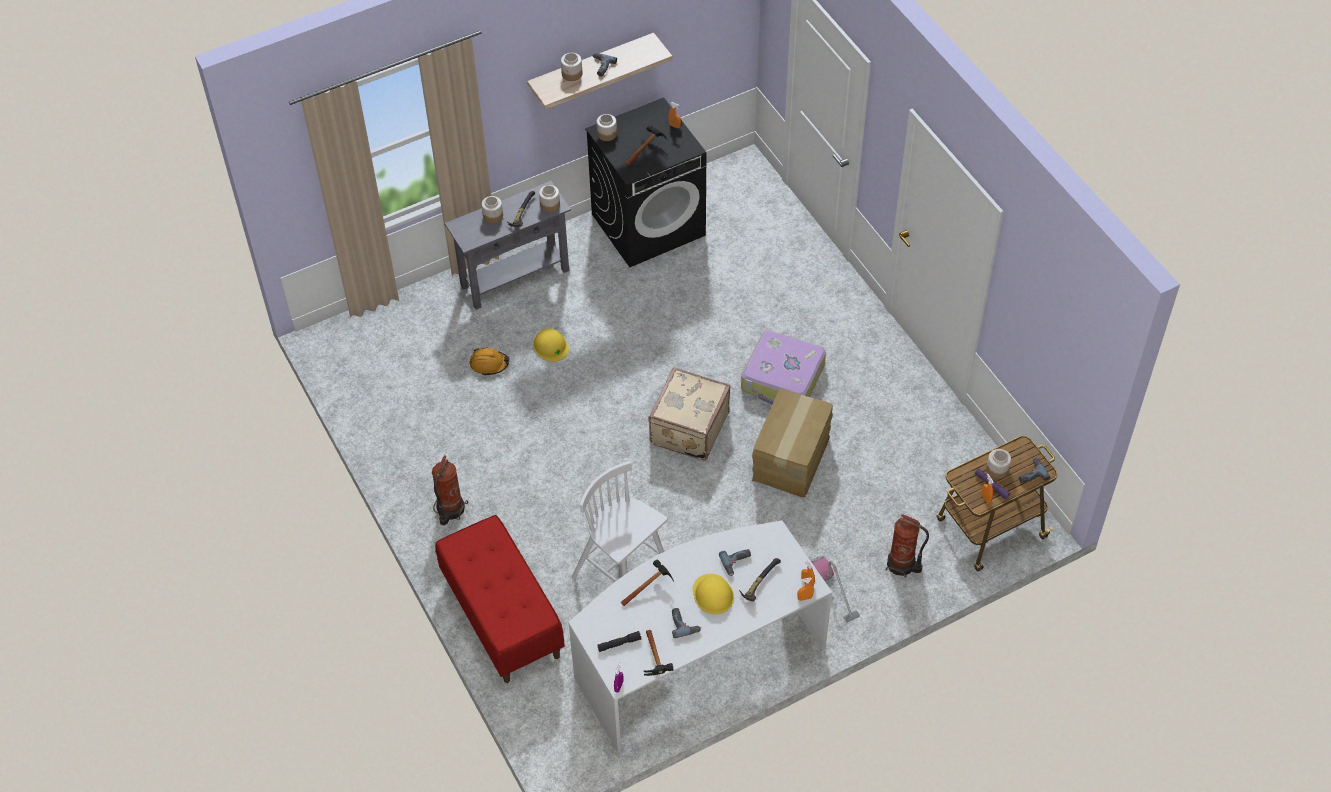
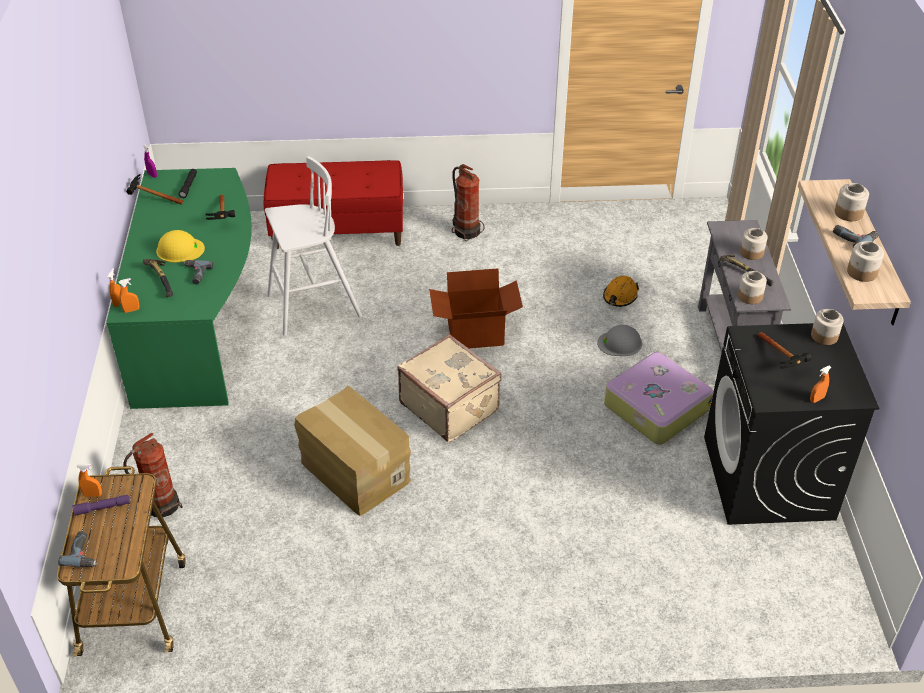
camera: 115 degrees right, 10 degrees down
(550, 346) = (620, 343): yellow hard hat -> grey hard hat
(593, 445) = (475, 334): none -> cardboard box
(684, 623) = (169, 225): power drill -> none
(696, 657) = (201, 324): white desk -> green desk
(783, 378) = (465, 508): suitcase -> suitcase (654, 407)
(833, 590) = (181, 439): vacuum cleaner -> none
(997, 469) = (117, 525): jar -> jar (862, 272)

